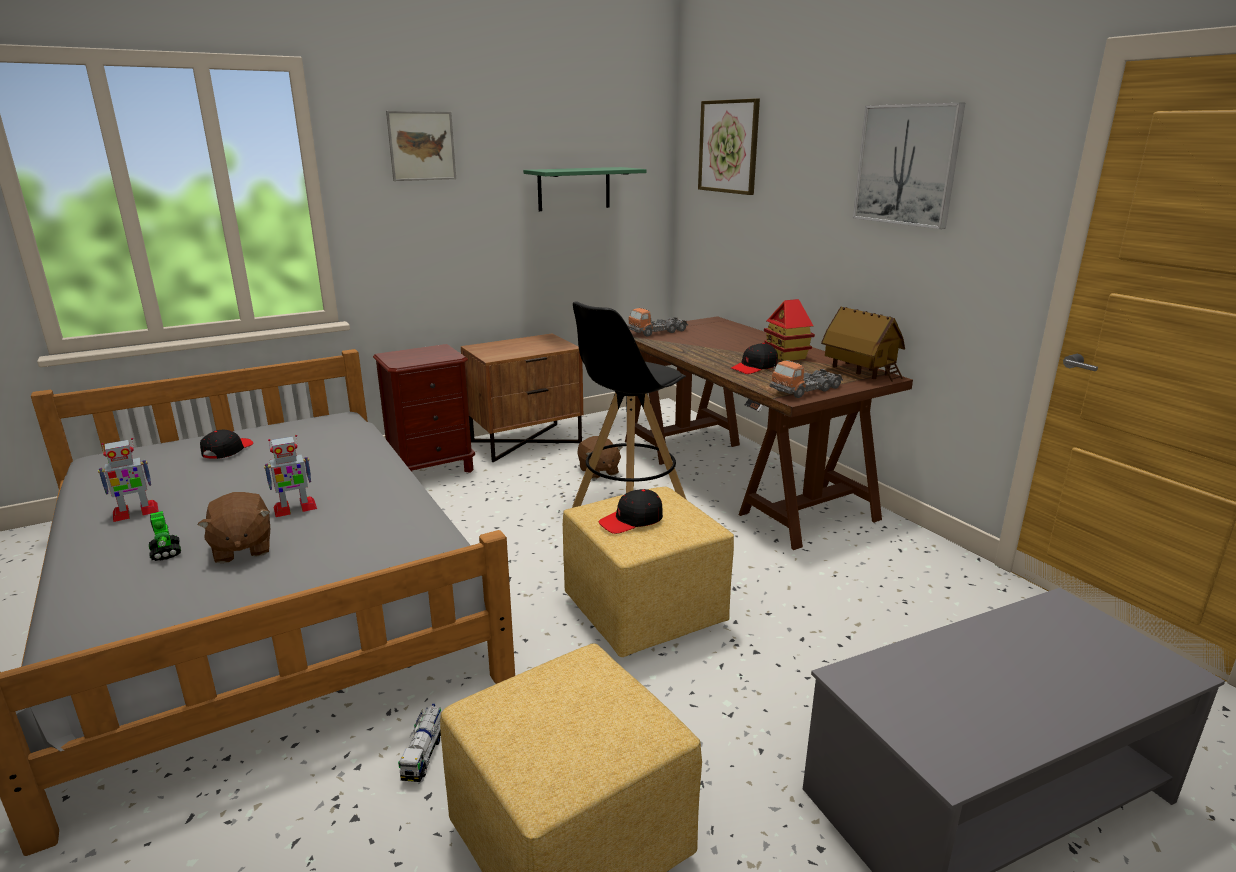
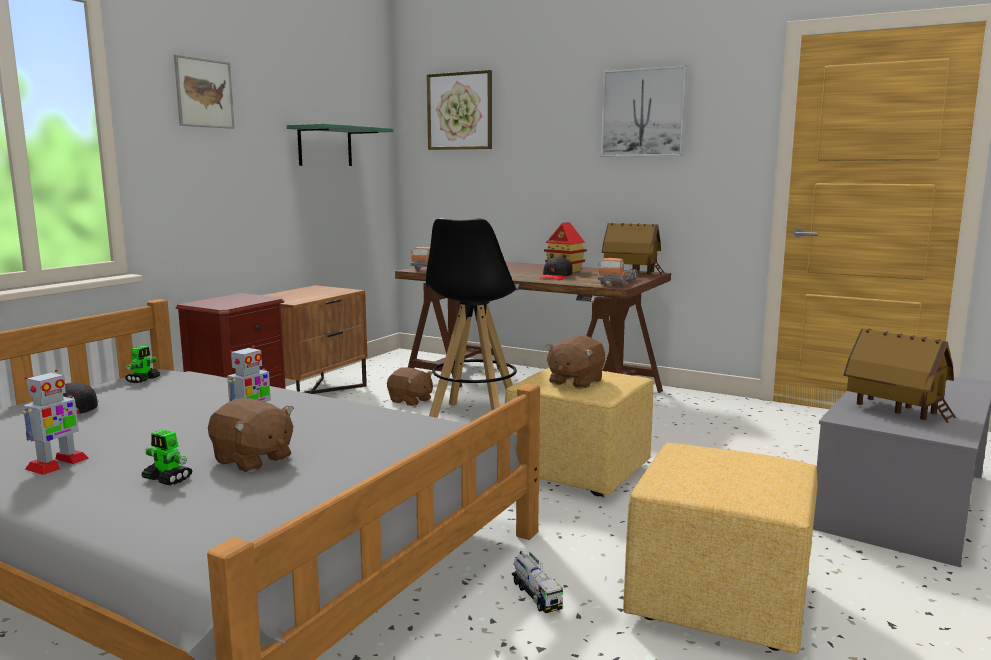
camera: 30 degrees left, 10 degrees down
(313, 425) = (143, 379): none -> toy robot
(631, 520) = (575, 382): black cap -> brown plush toy
(947, 688) = (895, 410): none -> toy house

